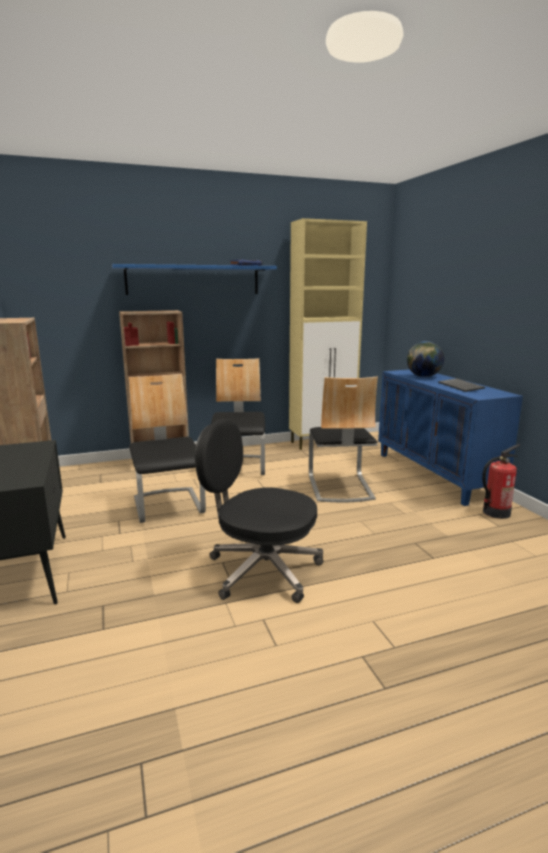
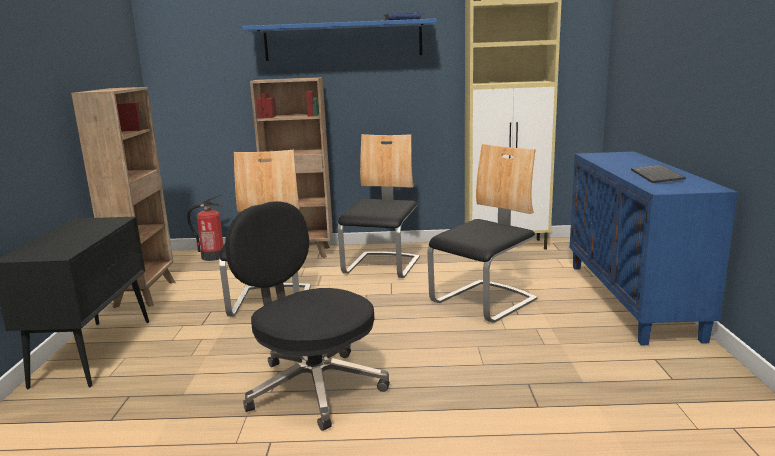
camera: 20 degrees right, 0 degrees up
(339, 487) = (484, 301): chair -> chair turned 150 degrees counterclockwise
(423, 376) = (621, 162): globe -> none
(495, 512) = (683, 360): fire extinguisher -> fire extinguisher (213, 256)

